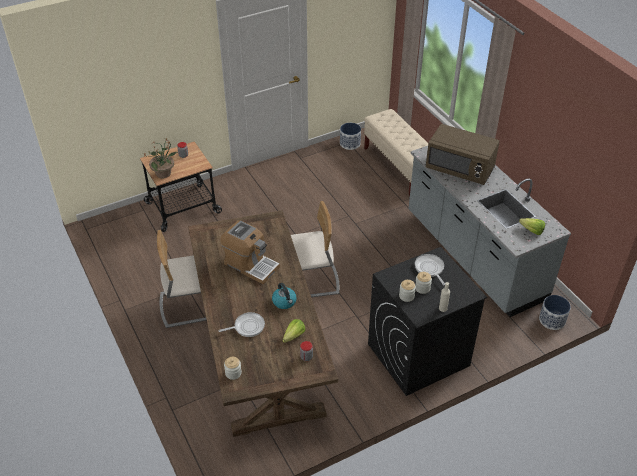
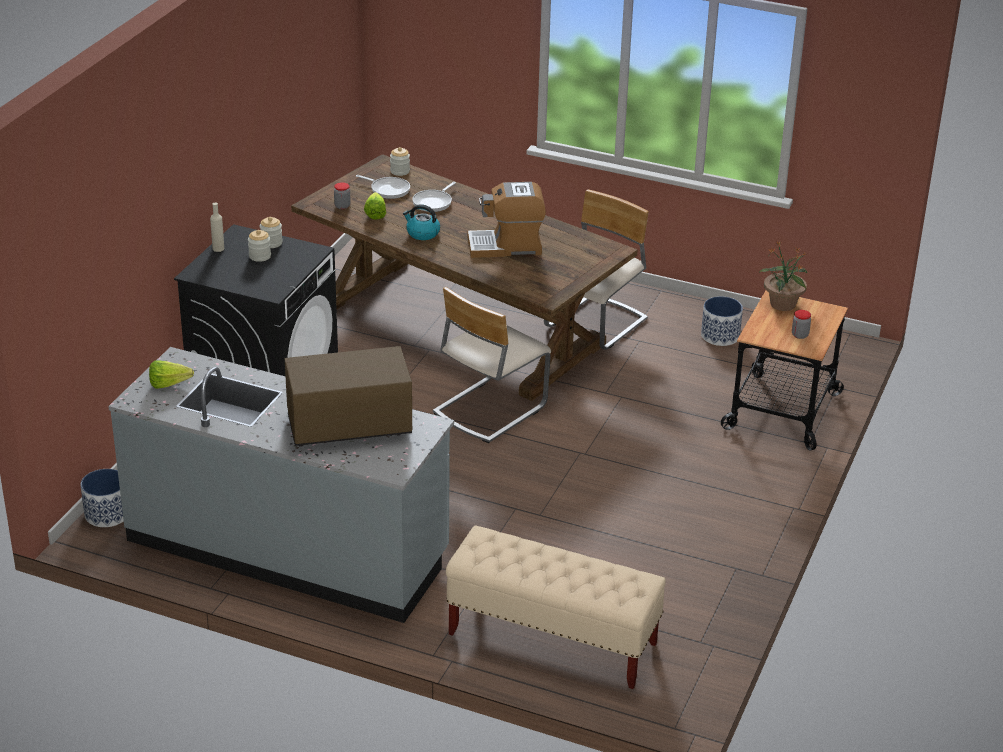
camera: 140 degrees right, 10 degrees down
(349, 144) = (693, 640): planter -> planter (720, 336)
(430, 269) = (269, 276): frying pan -> frying pan (388, 190)

